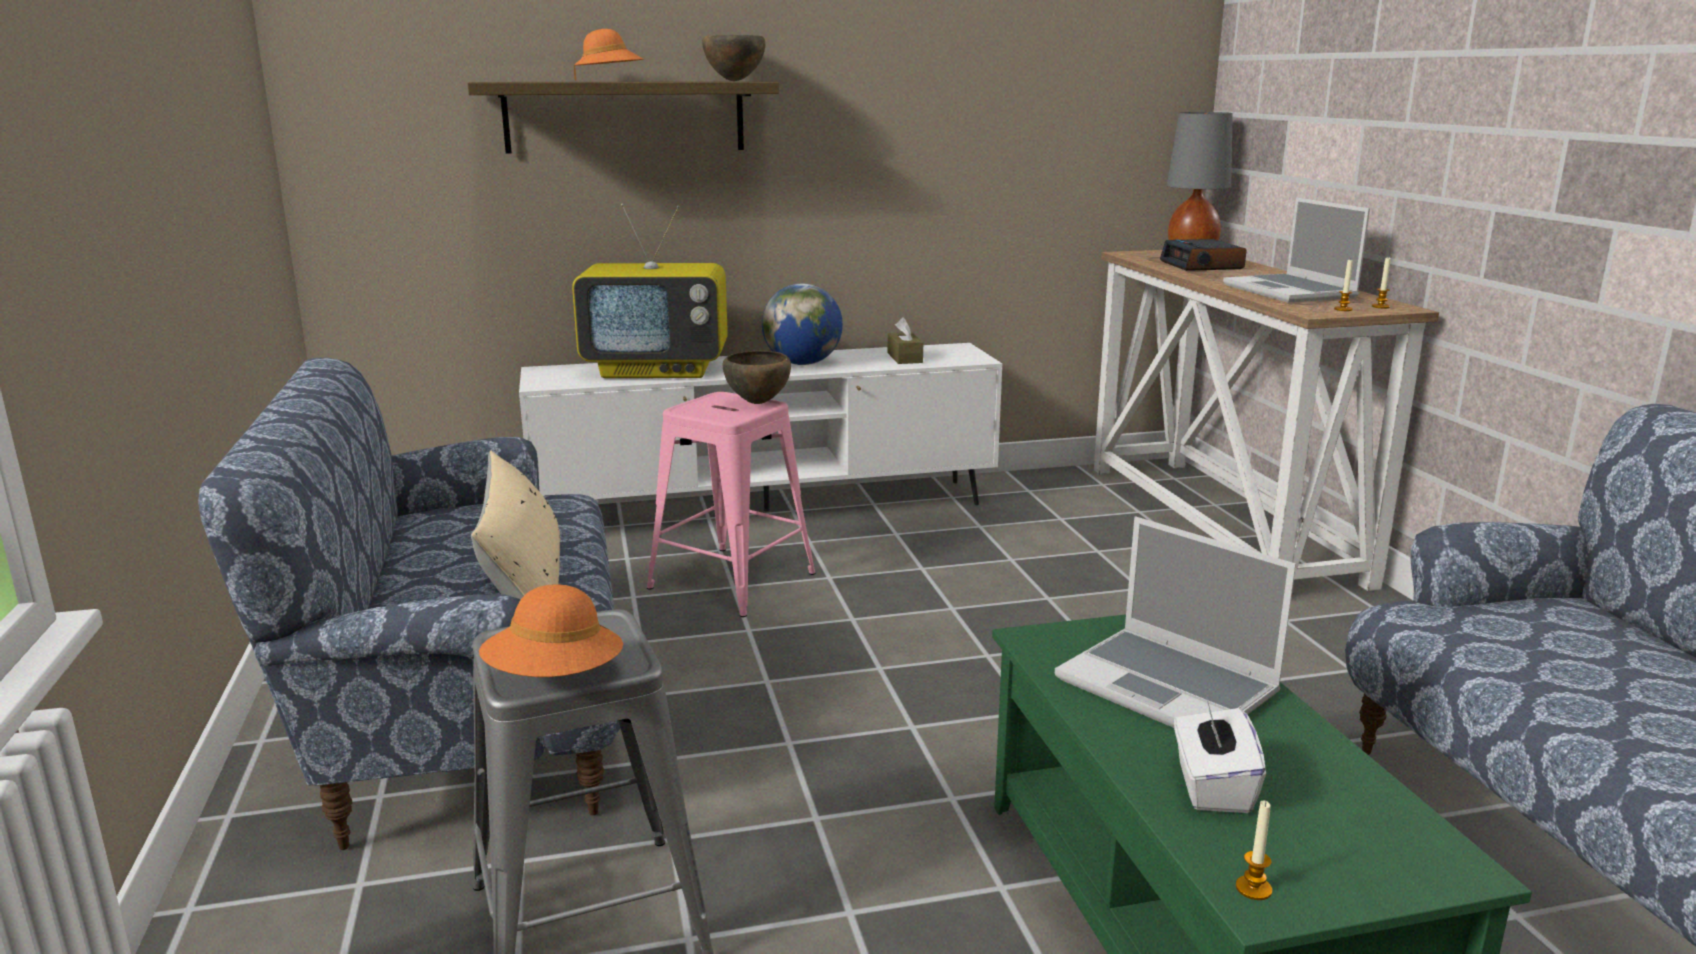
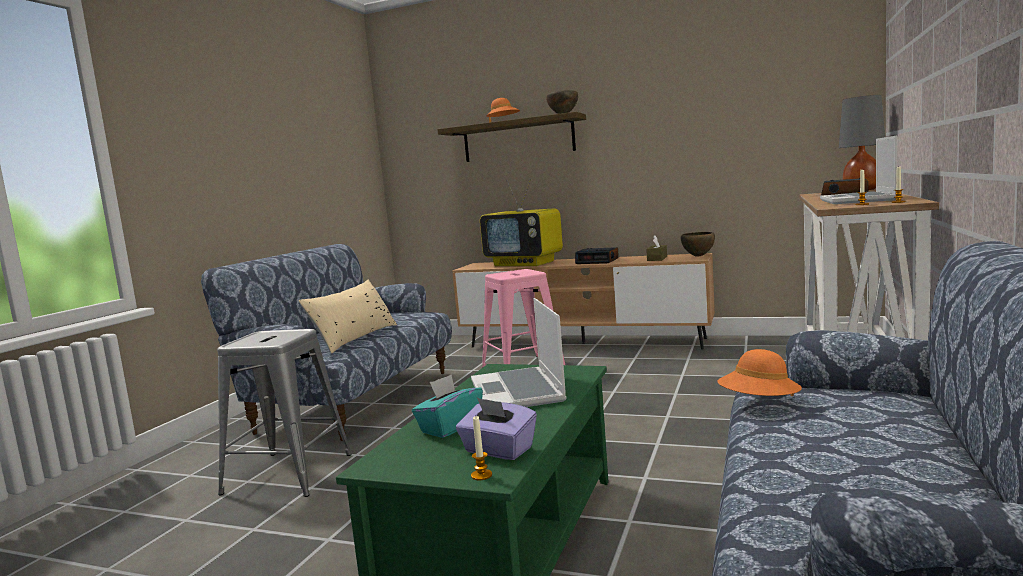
camera: 35 degrees right, 10 degrees down
(555, 678) = (248, 344): orange hat -> orange hat (759, 403)
(758, 403) = (532, 272): brown bowl -> brown bowl (698, 256)
(767, 510) = (583, 343): white tv stand -> brown tv stand
(802, 363) = (597, 261): globe -> alarm clock
(1212, 787) = (450, 427): white tissue box -> turquoise tissue box
(1253, 889) = (382, 461): candle -> candle (481, 475)
(1371, 816) = (498, 450): none -> purple tissue box

